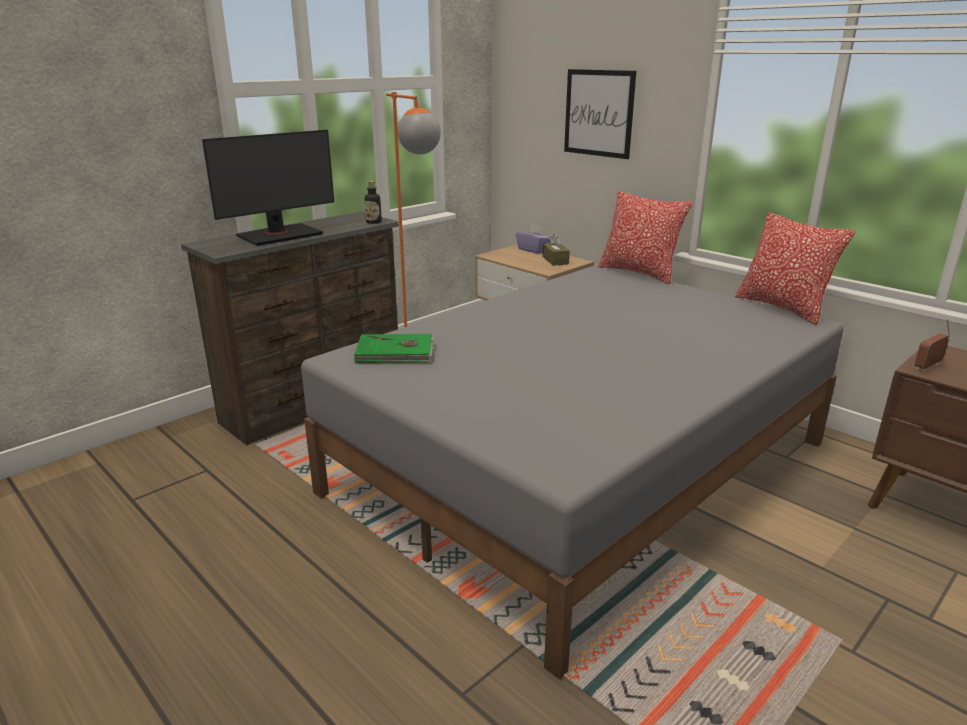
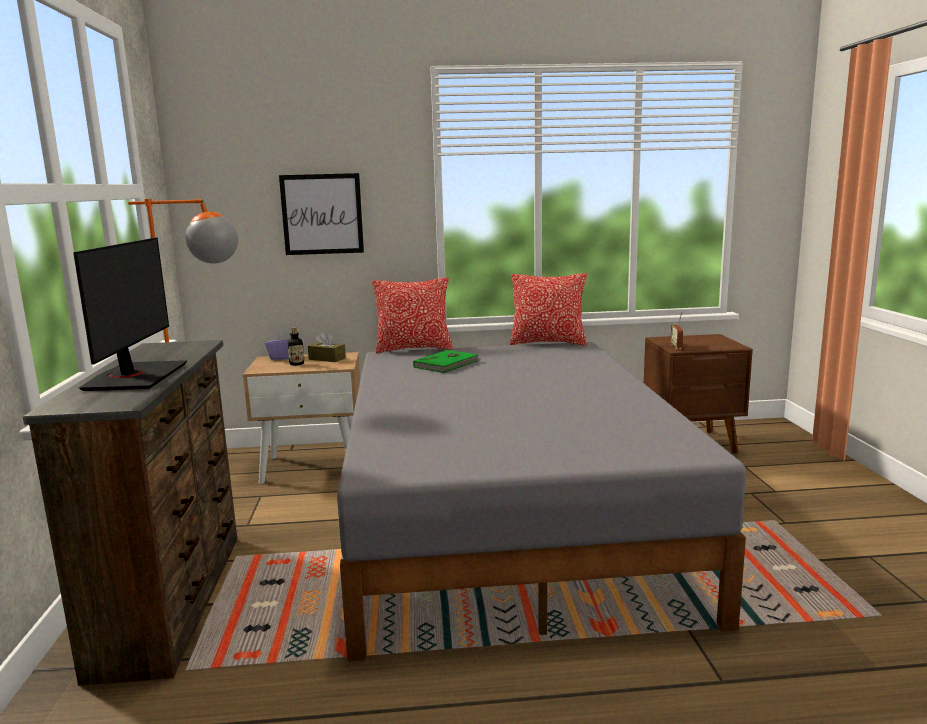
camera: 50 degrees left, 10 degrees down
(374, 222) = (201, 345): bottle -> bottle (297, 364)
(395, 353) = (405, 450): green book -> green book (447, 364)

